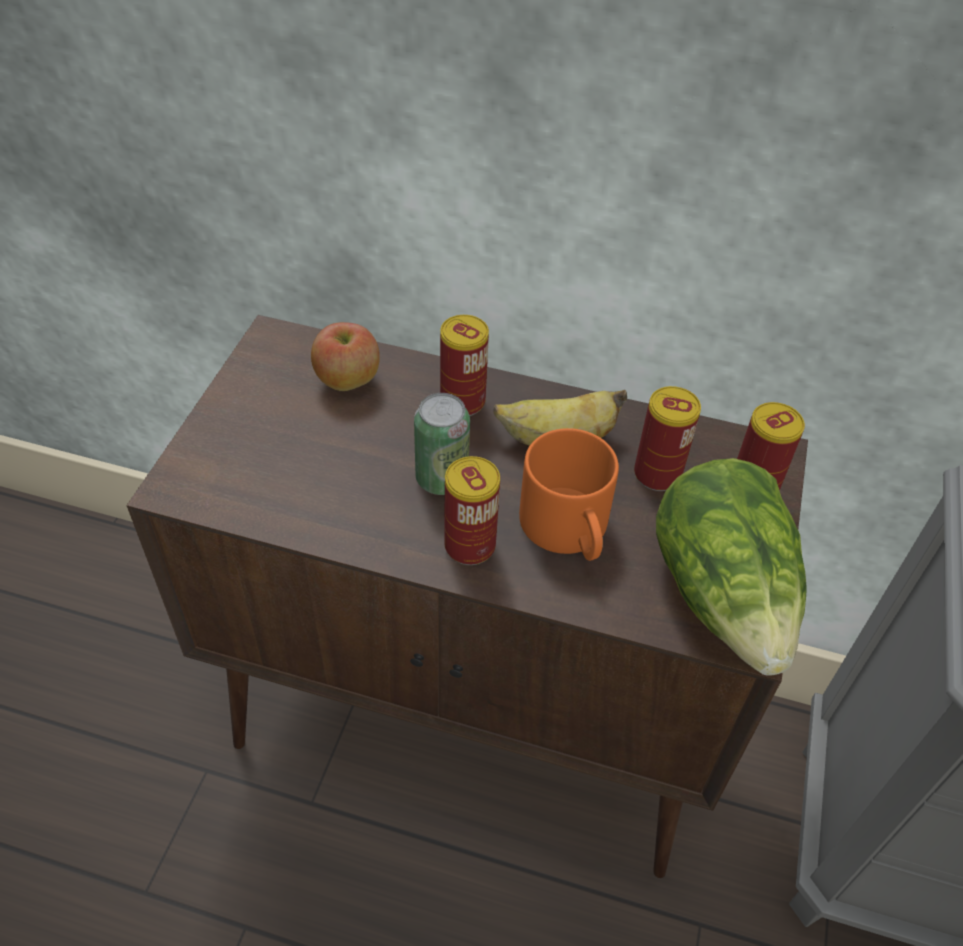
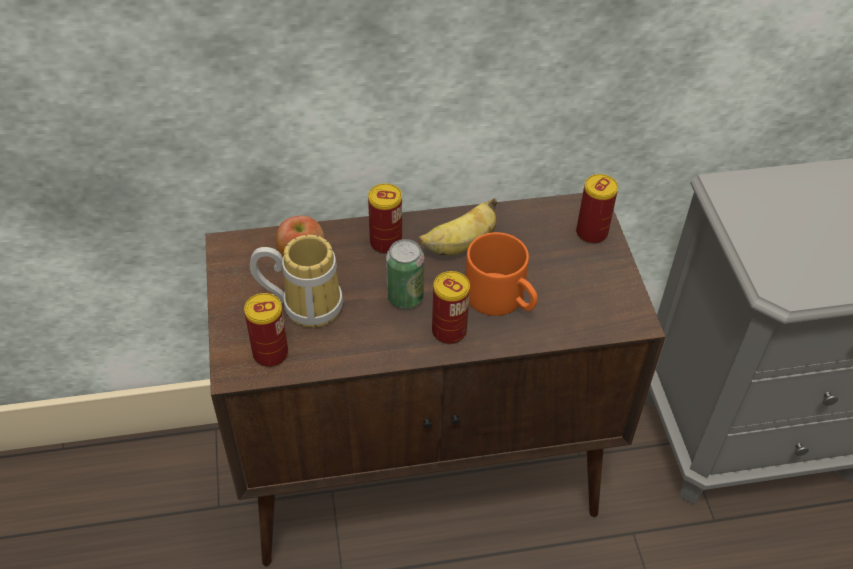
camera: 25 degrees left, 0 degrees up
(312, 439) = (304, 304): none -> mug
(657, 474) = (532, 244): can -> can (270, 354)
(724, 594) = (610, 301): lettuce -> none

